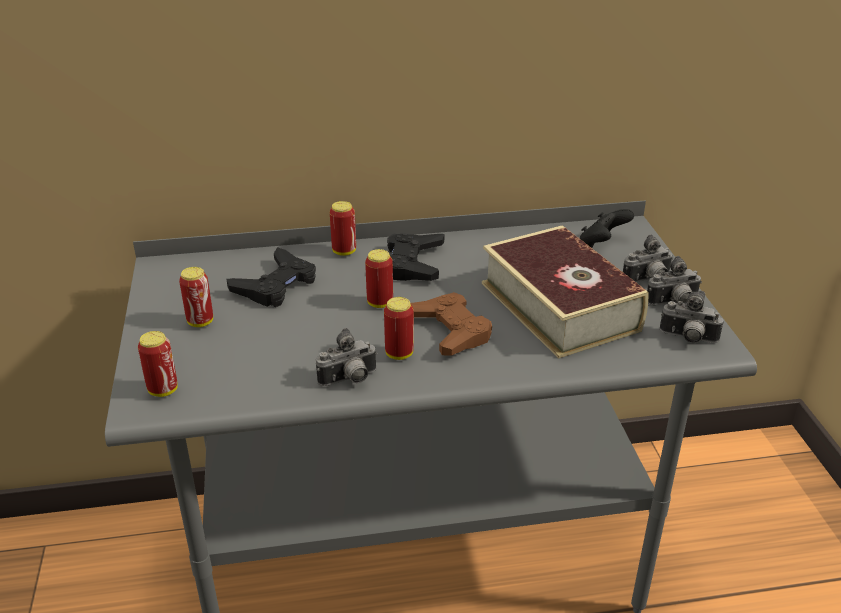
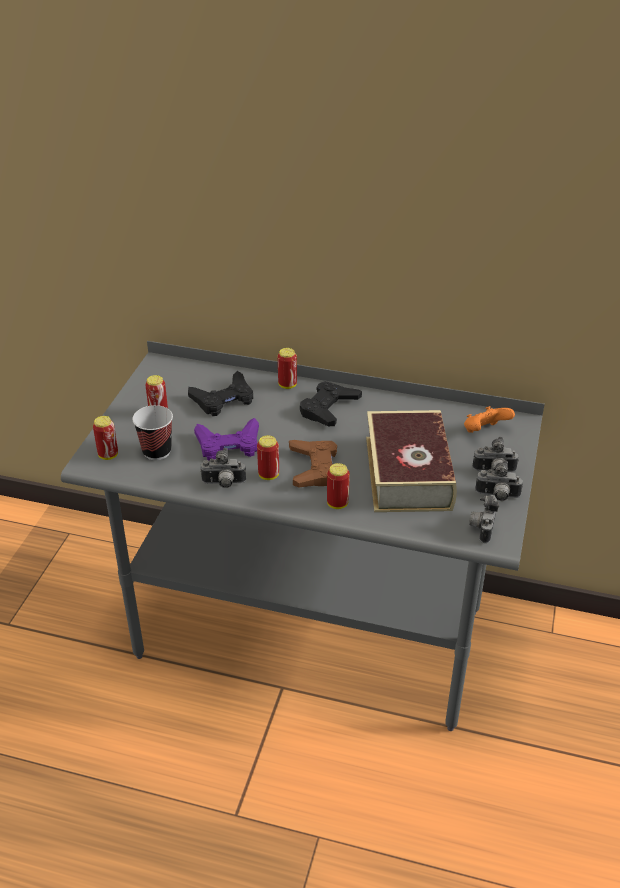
camera: 25 degrees right, 5 degrees up
(230, 367) = (157, 451): none -> cup
(321, 333) = (228, 445): none -> purple game controller
(380, 303) = (283, 433): can -> can (337, 504)
(602, 244) = (484, 432): black game controller -> orange game controller
(687, 339) = (482, 527): camera -> camera turned 60 degrees clockwise

